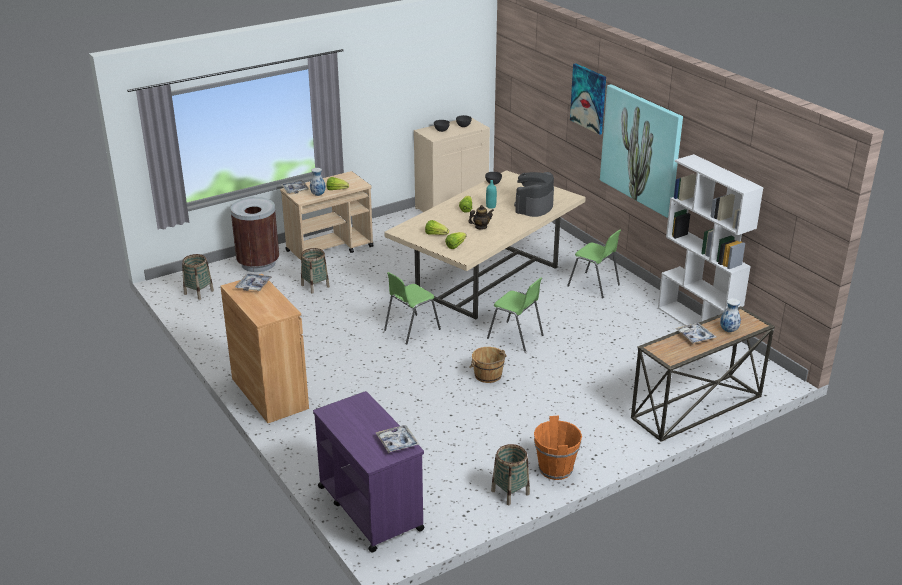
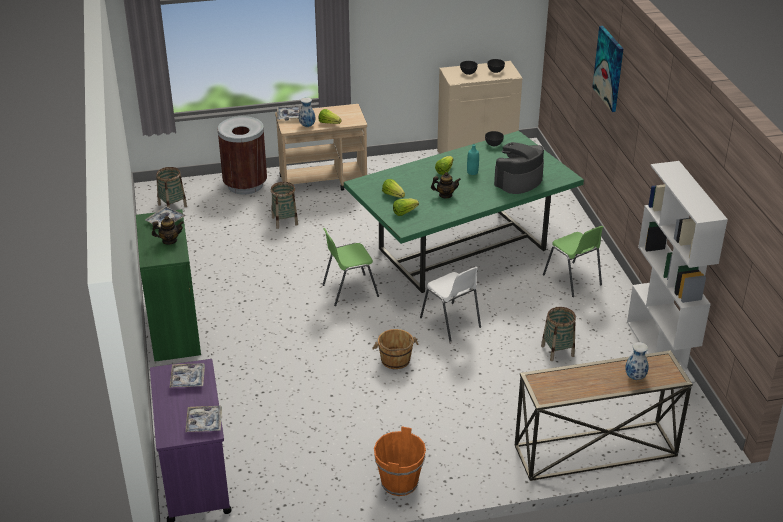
camera: 20 degrees right, 5 degrees up
(269, 300) = (169, 241): none -> teapot
(269, 393) = (174, 330): brown cabinet -> green cabinet
(486, 280) = (460, 250): beige dining table -> green dining table
(510, 492) = (338, 496): basket -> basket (557, 351)
(516, 337) = (451, 322): green chair -> white chair
(641, 149) = (642, 140): picture -> none
(695, 336) = (591, 375): tray -> tray (187, 379)

